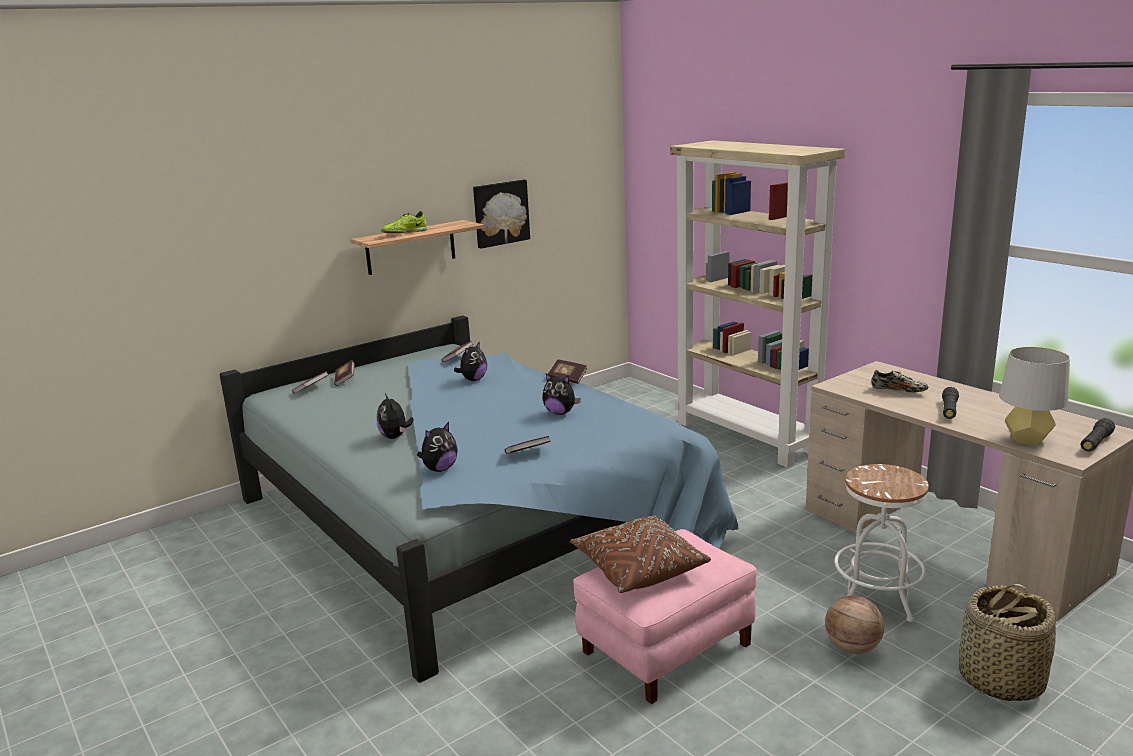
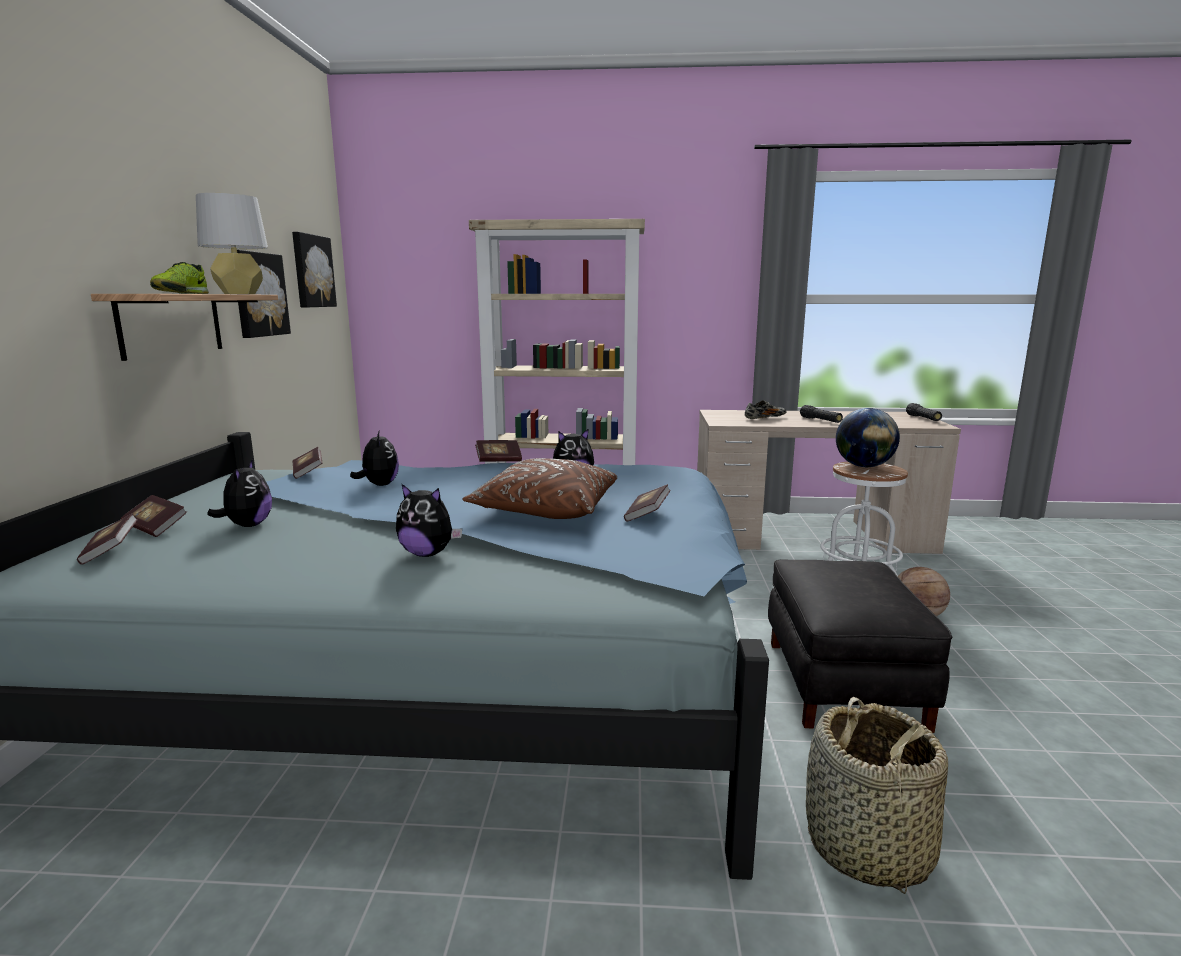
camera: 50 degrees left, 5 degrees down
(439, 469) = (602, 555): plush toy -> plush toy (247, 525)
(571, 182) = (312, 271): none -> picture
(638, 568) = (843, 595): brown pillow -> brown pillow (545, 511)
(666, 647) = (841, 683): pink ottoman -> black ottoman
(889, 476) = (863, 466): none -> globe
(999, 679) = (999, 594): basket -> basket (867, 847)
(1027, 440) = (897, 423): grey table lamp -> grey table lamp (239, 294)

